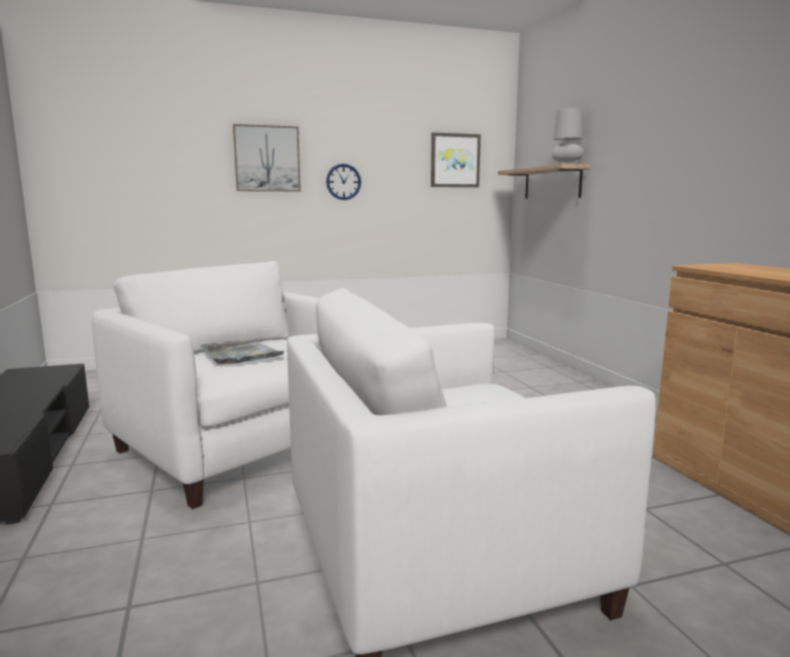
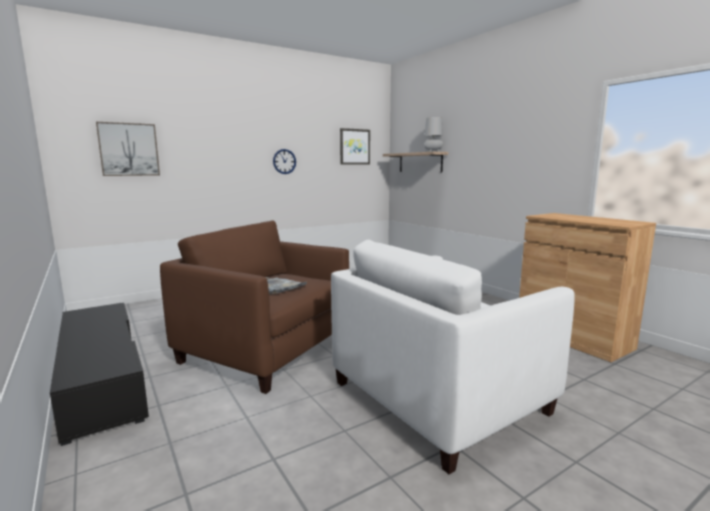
camera: 15 degrees left, 0 degrees up
(242, 446) = (267, 349): white armchair -> brown armchair
(267, 158) = (232, 145): picture -> picture (129, 149)

